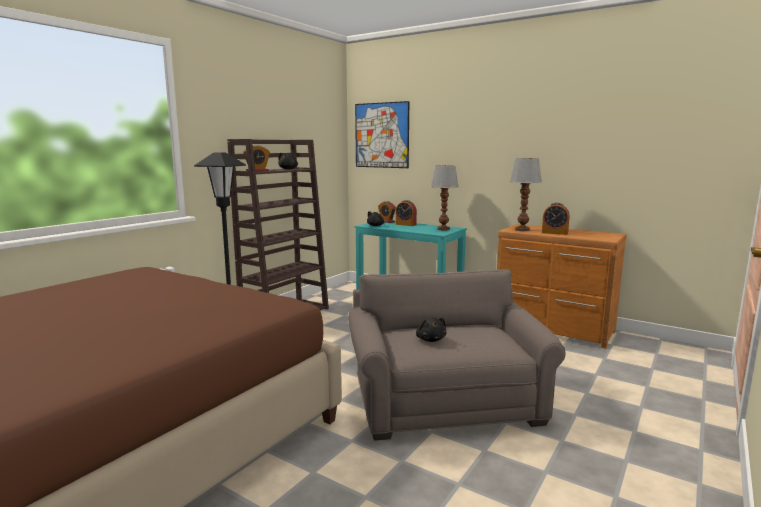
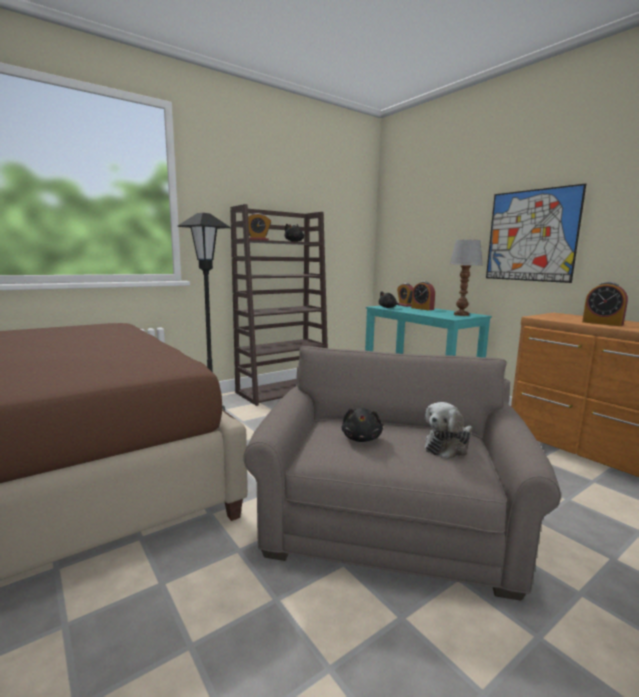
camera: 20 degrees right, 0 degrees up
(381, 135) = (408, 213): picture -> picture (531, 235)
(489, 335) = (448, 446): none -> plush toy
(522, 230) = (556, 317): table lamp -> none

